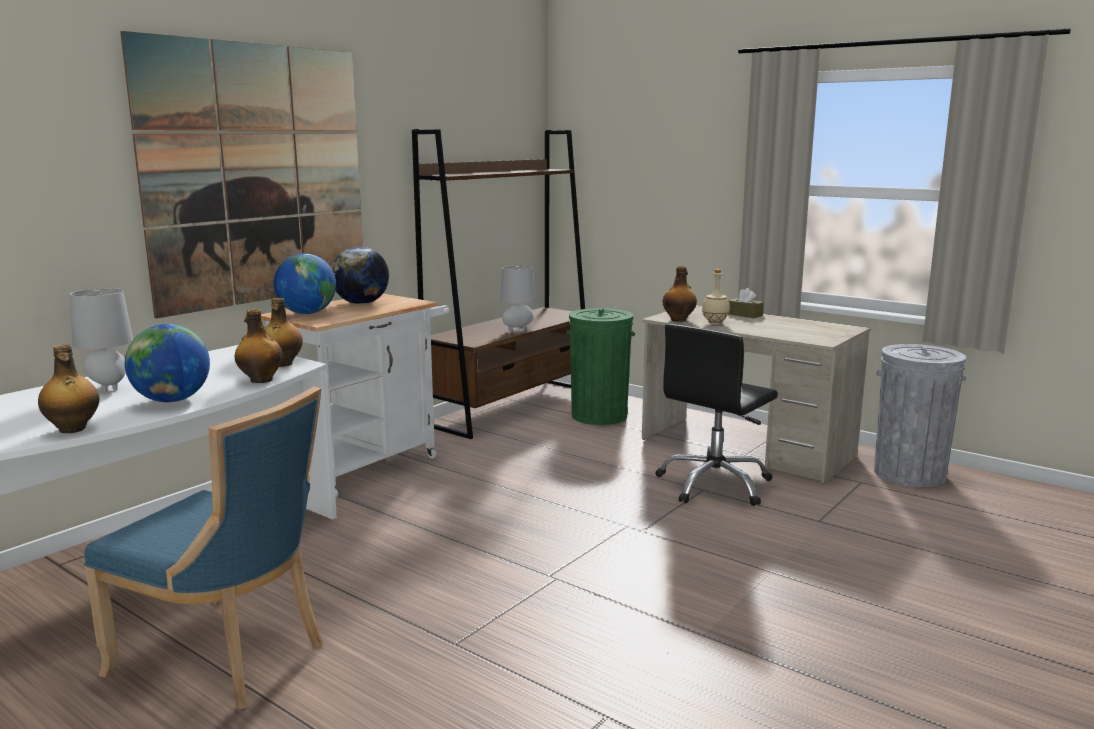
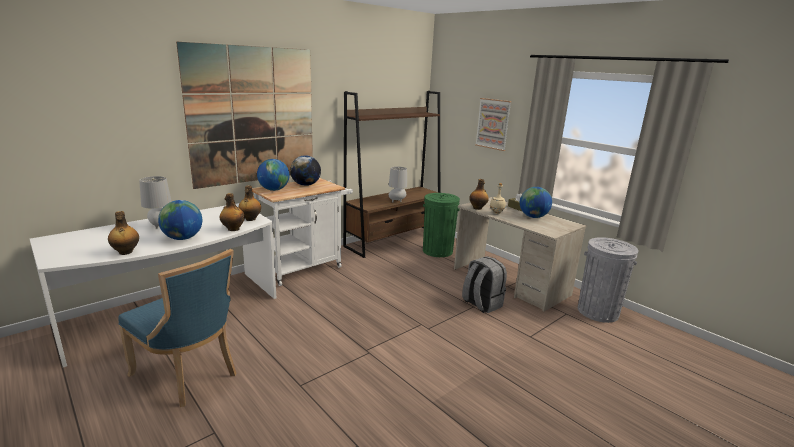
camera: 10 degrees right, 5 degrees up
(677, 176) = (493, 124): none -> picture
(715, 485) = (481, 304): black office chair -> grey backpack
(778, 324) = (533, 217): none -> globe

